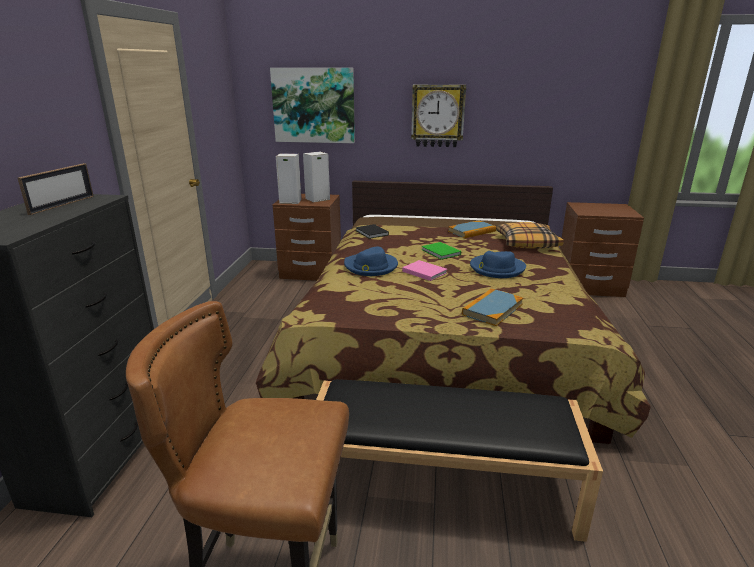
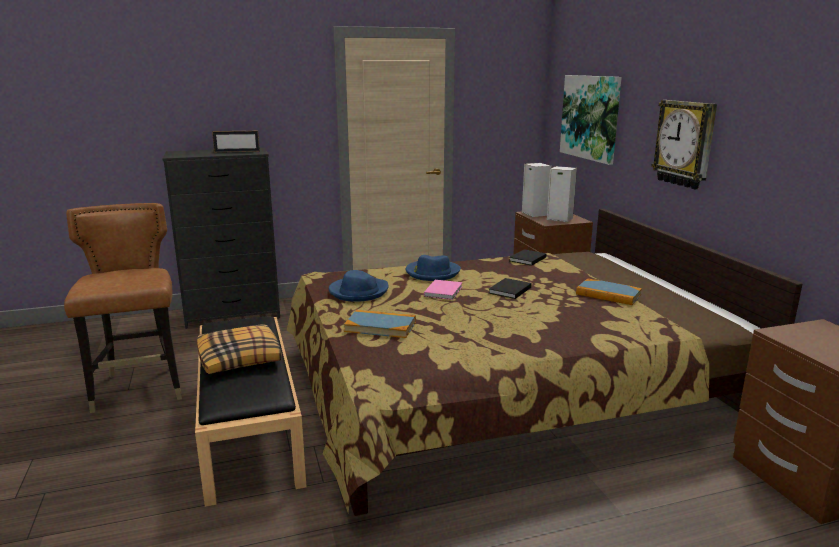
camera: 65 degrees right, 5 degrees down
(441, 252) = (508, 290): green book -> black book
(496, 268) = (494, 318): blue hat -> blue hat (358, 292)
(527, 243) = (617, 326): pillow -> pillow (240, 358)

